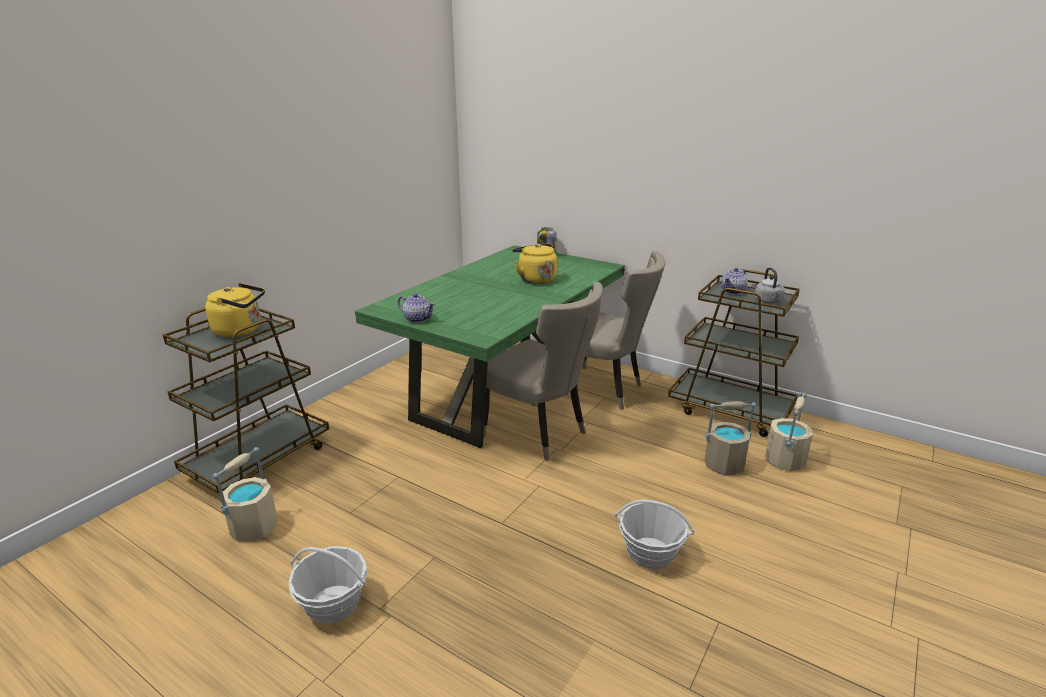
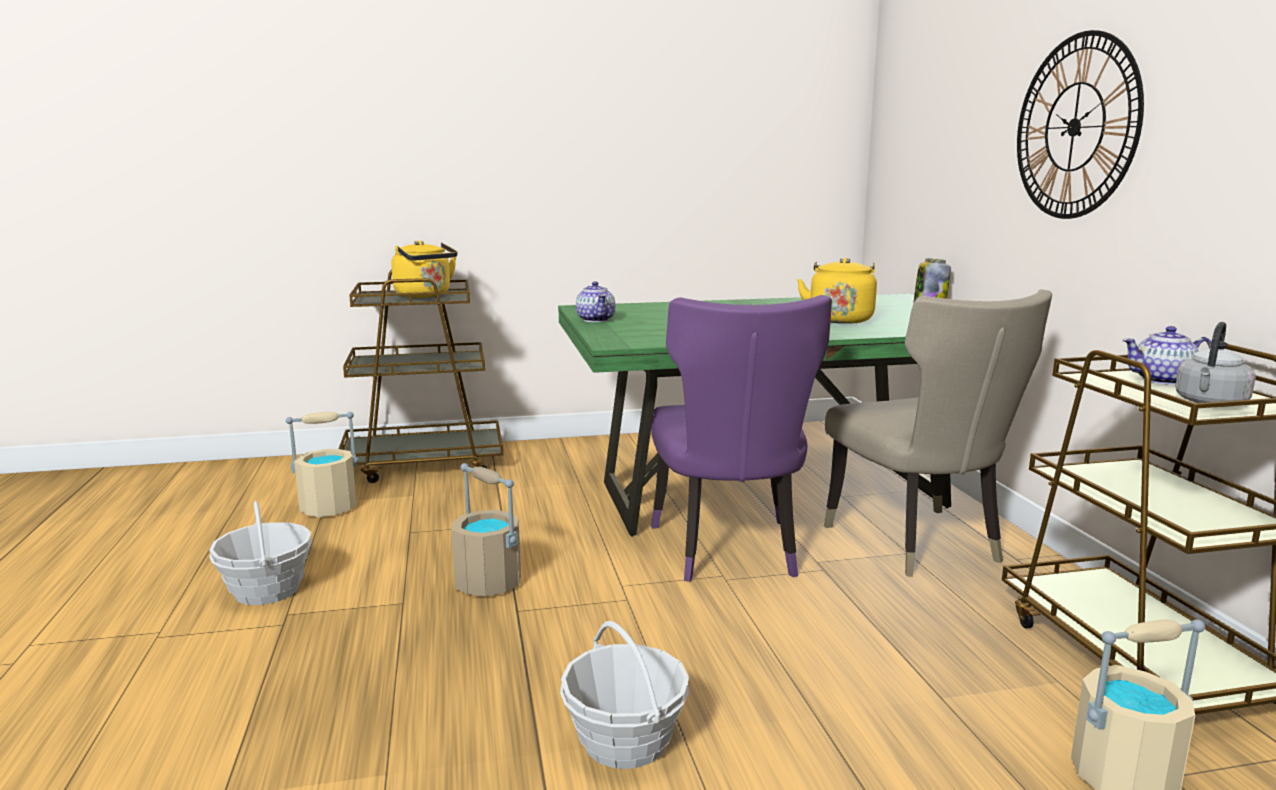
camera: 45 degrees right, 10 degrees down
(539, 434) = (729, 552): beige chair -> purple chair
(643, 161) = (1074, 127): none -> wall clock
(724, 465) = (967, 716): beige bucket -> beige bucket (489, 583)

